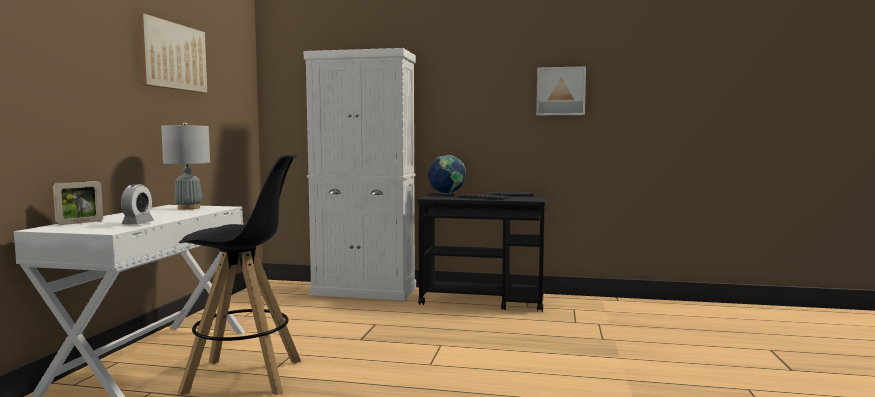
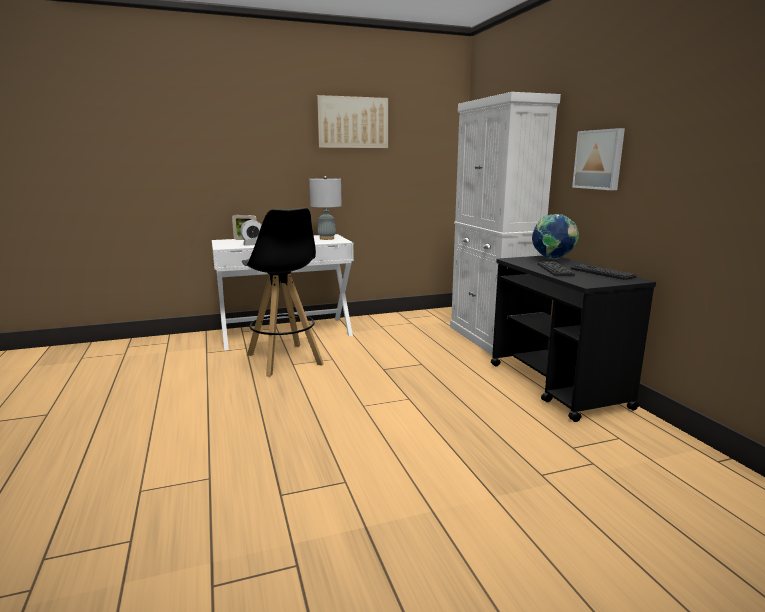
camera: 60 degrees right, 10 degrees up
(560, 91) = (703, 131): picture -> picture (599, 159)

